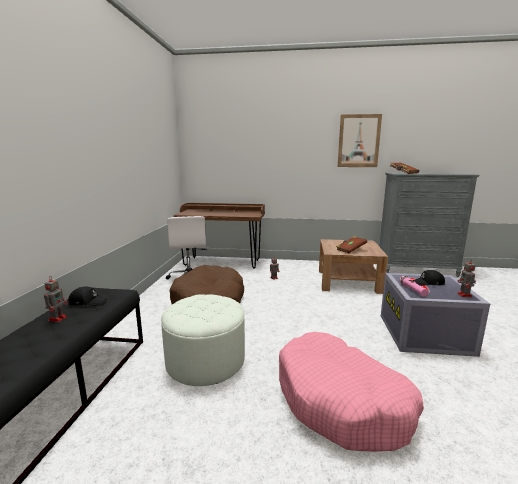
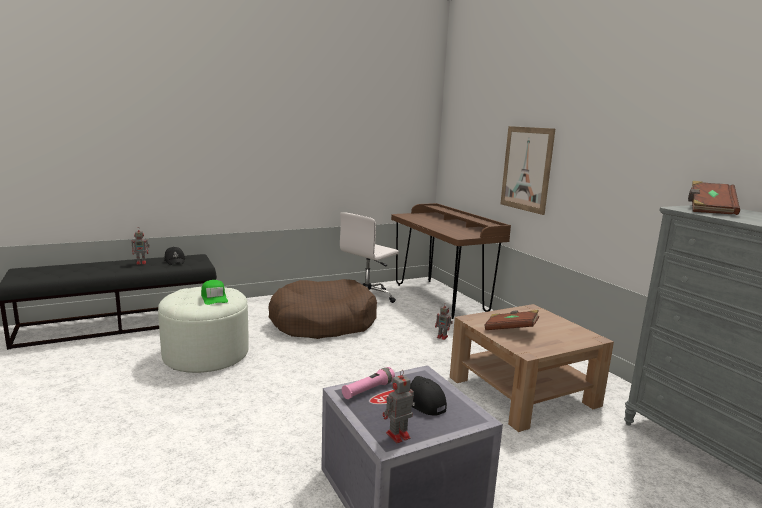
camera: 55 degrees right, 0 degrees up
(215, 303) = (214, 297): none -> green cap
(341, 401) = (180, 439): pink dog bed -> none
(359, 141) = (666, 128): picture -> picture (526, 169)

